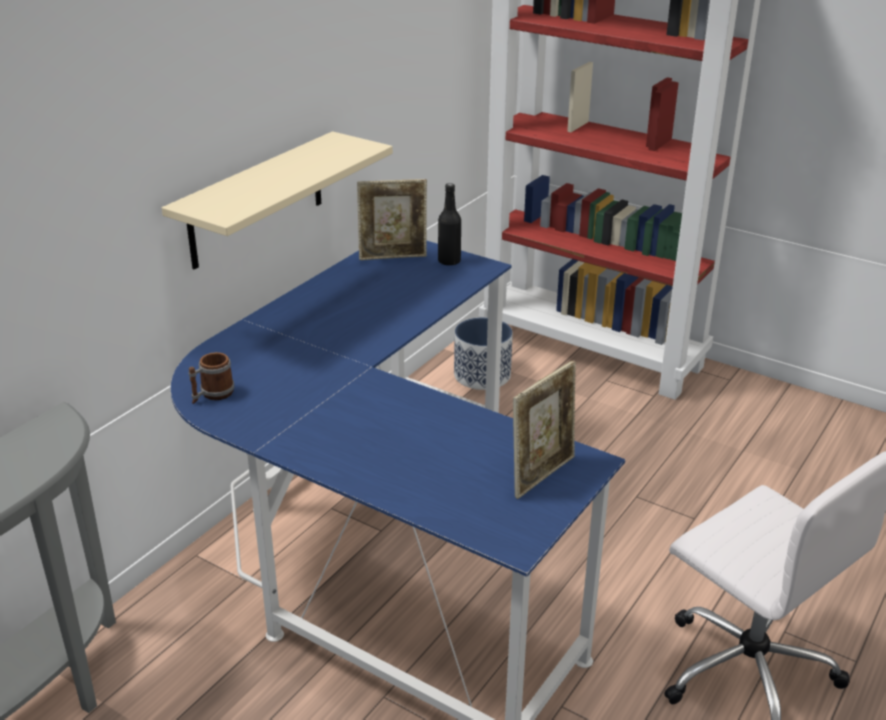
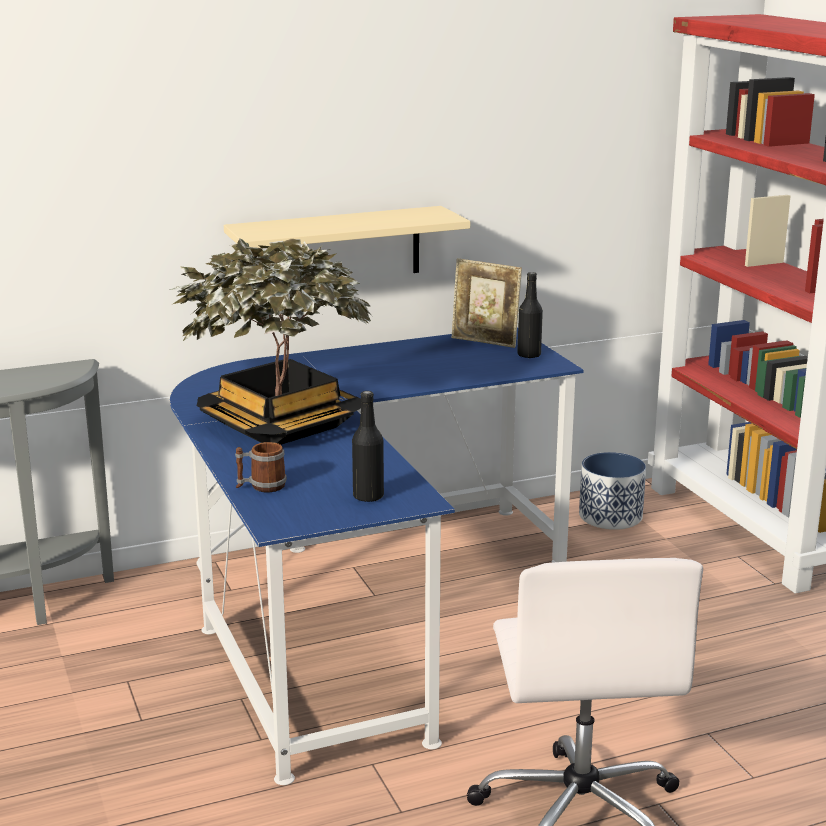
camera: 35 degrees right, 10 degrees down
(212, 395) = (207, 388): mug -> mug (261, 486)
(351, 419) = (280, 426): none -> potted plant
(542, 474) = (368, 496): picture frame -> black bottle

